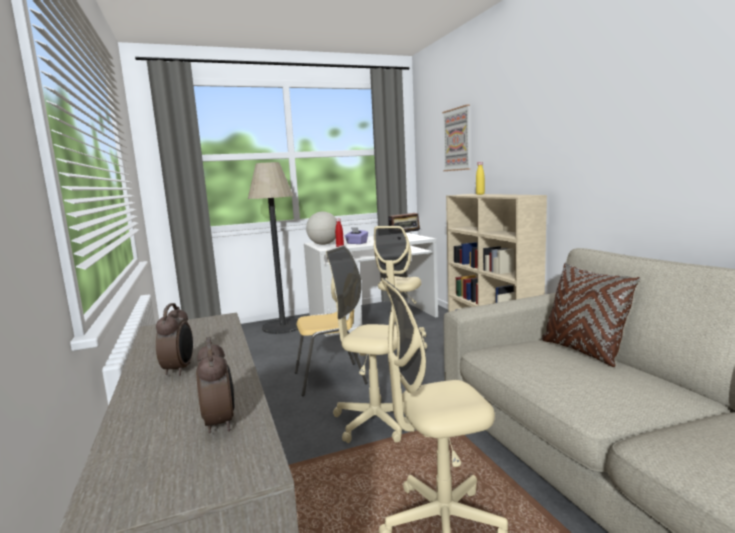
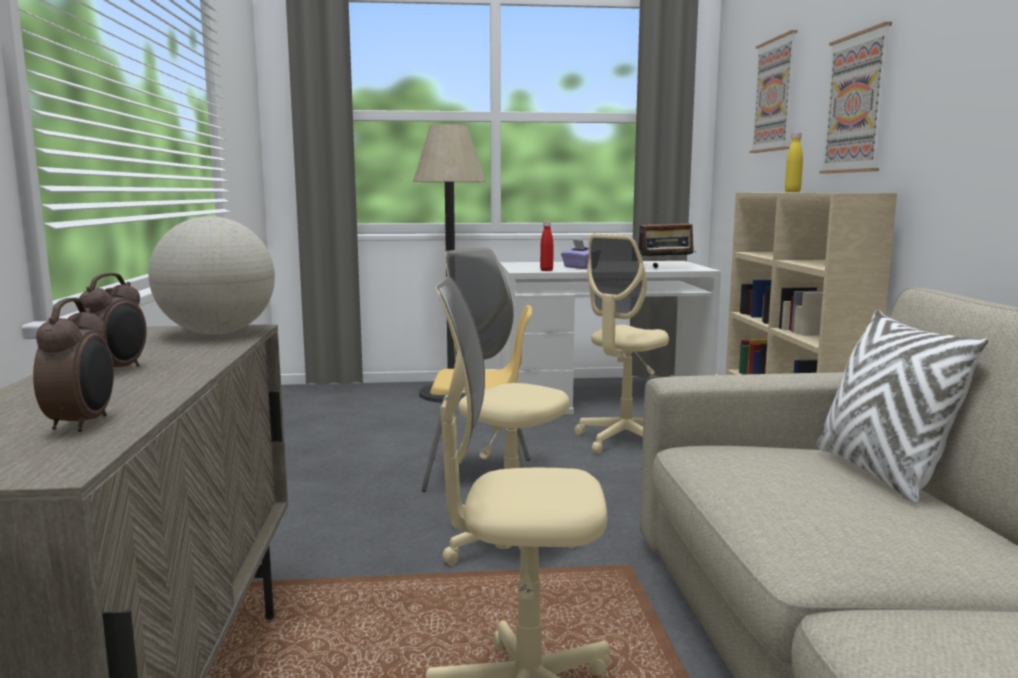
camera: 15 degrees right, 0 degrees up
(324, 244) = (527, 265): globe -> globe (217, 333)
(513, 146) = (856, 103): none -> picture
(582, 351) = (880, 474): brown pillow -> white pillow

